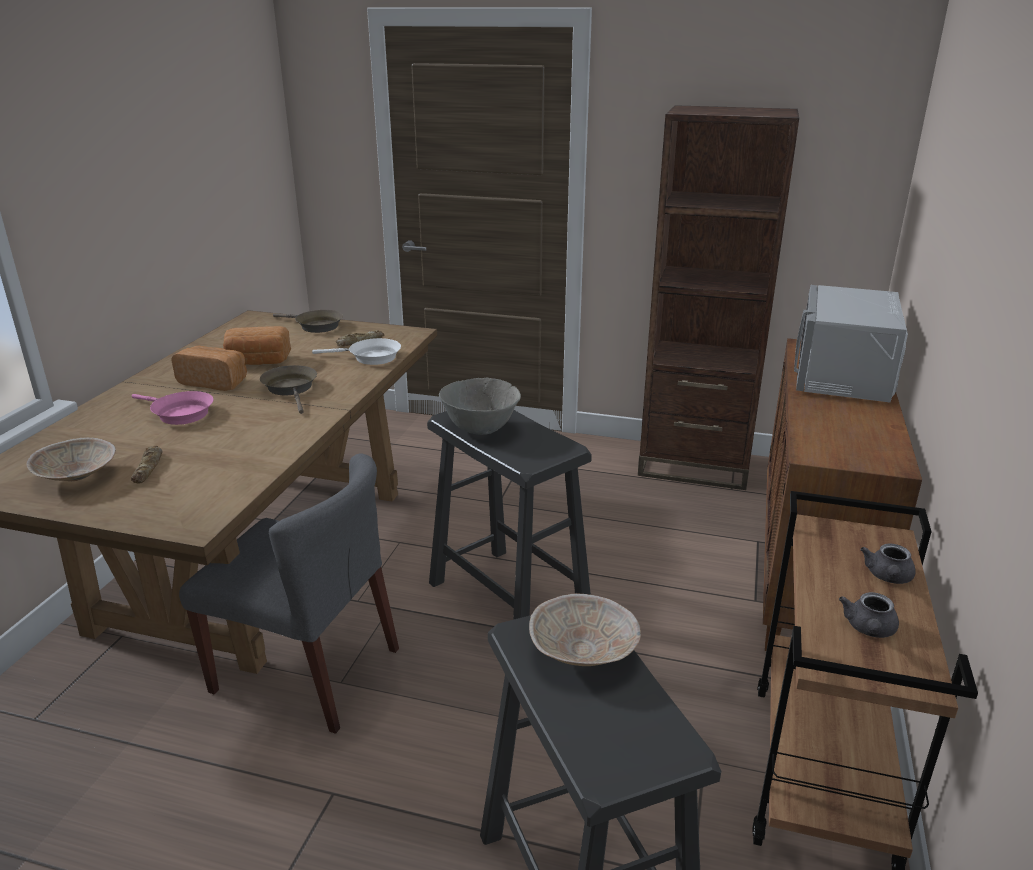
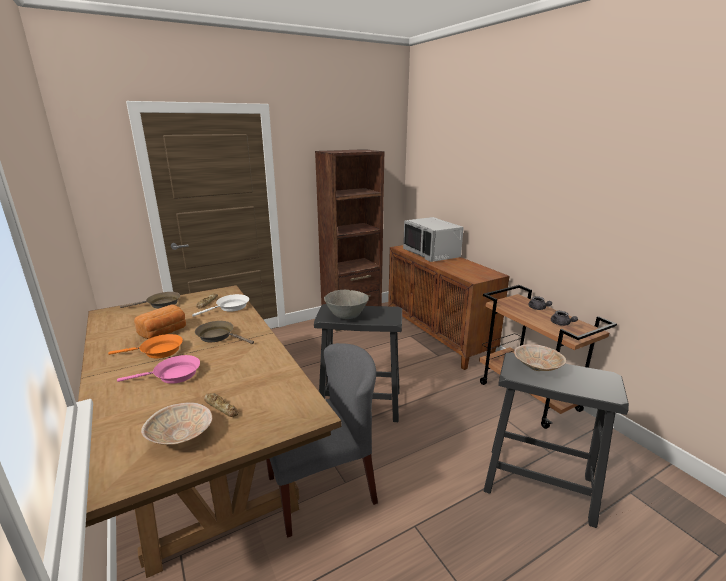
camera: 45 degrees left, 5 degrees down
(215, 381) = (158, 351): bread -> orange frying pan

